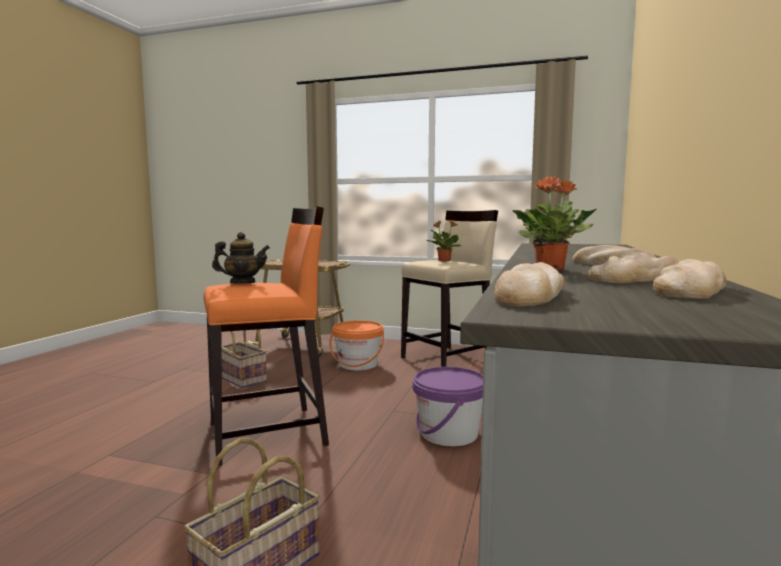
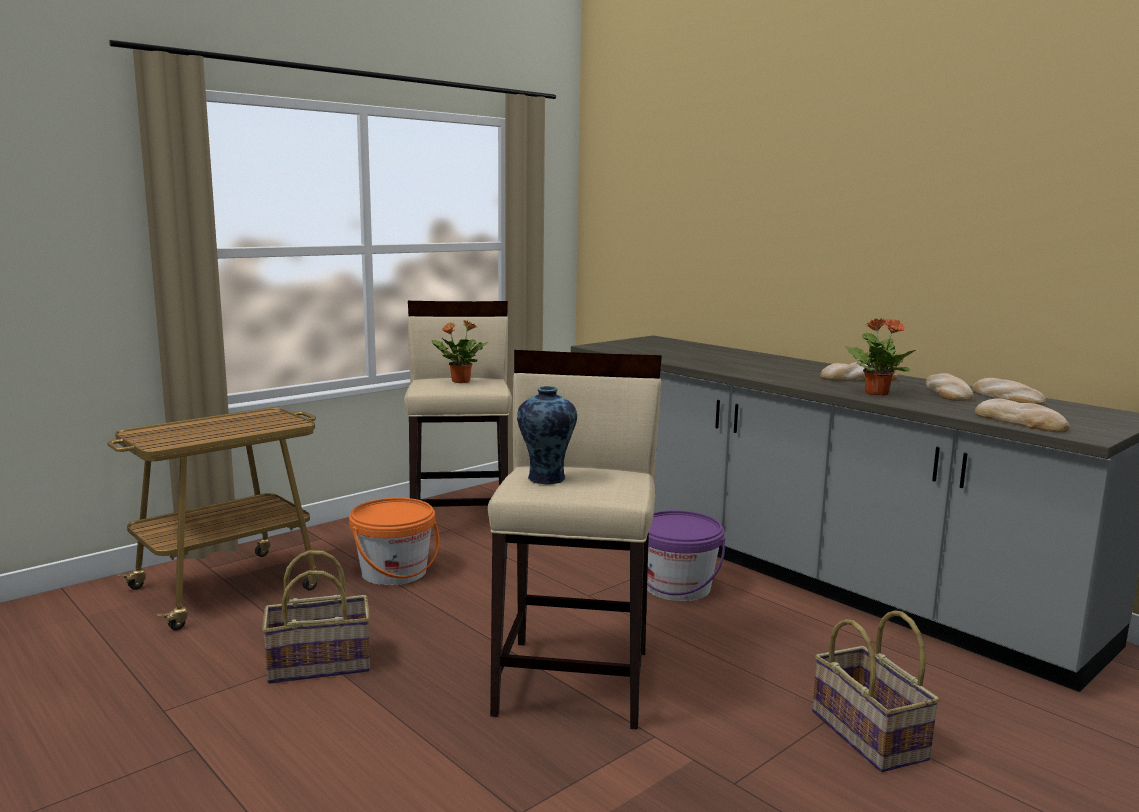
camera: 60 degrees left, 5 degrees up
(242, 283) = (546, 479): teapot -> vase
(269, 434) = (575, 680): orange stool -> beige stool

